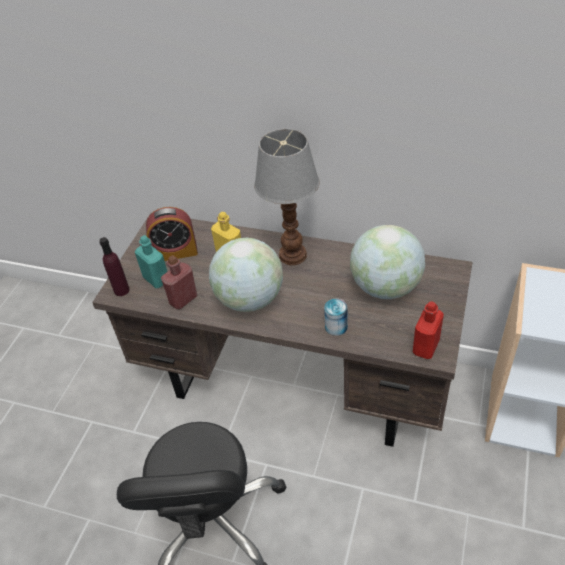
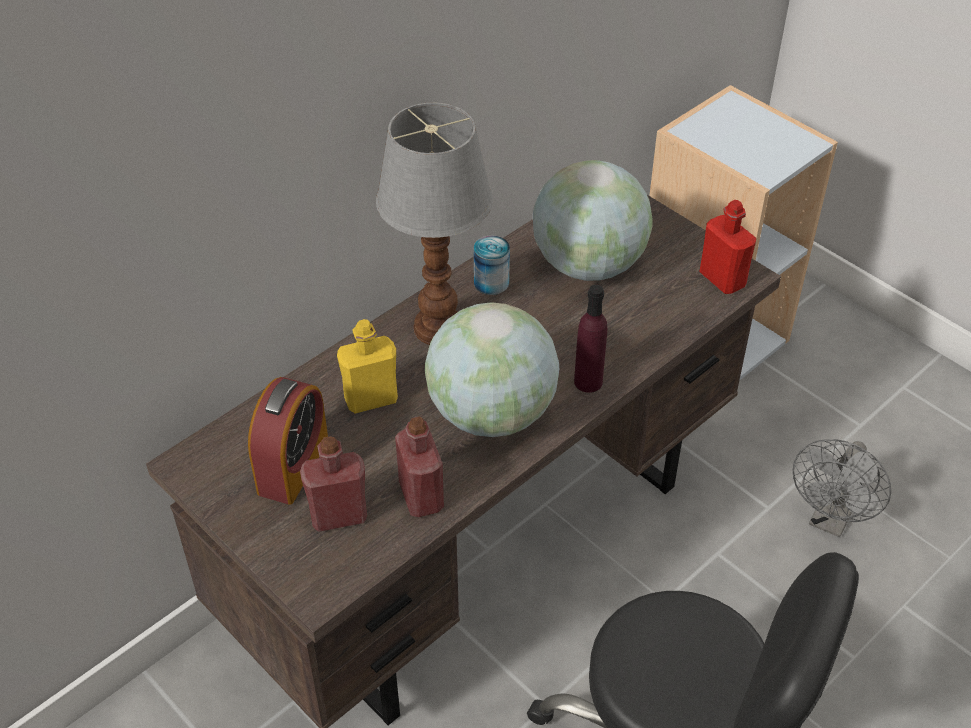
camera: 65 degrees left, 0 degrees up
(121, 290) = (322, 575): purple bottle -> purple bottle (588, 382)
(156, 279) = (338, 516): turquoise bottle -> red bottle
(336, 327) = (623, 345): can -> can (491, 282)
(431, 539) = (830, 520): none -> grey fan

